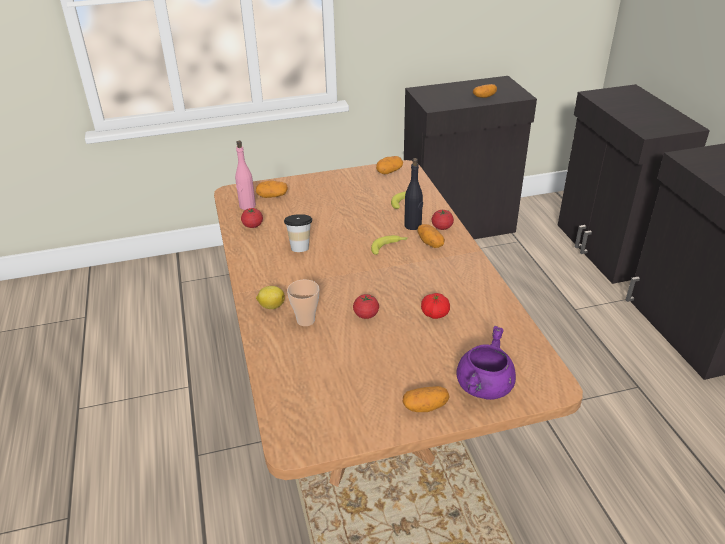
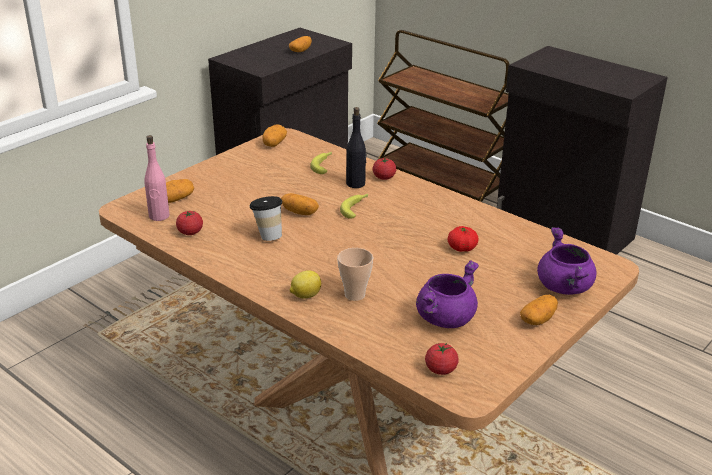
camera: 35 degrees left, 5 degrees down
(350, 370) = (445, 318): none -> purple cooking pot
(366, 314) = (404, 270): tomato -> tomato (440, 369)
(430, 243) = (390, 193): potato -> potato (300, 212)
(607, 249) = (441, 185): black cabinet -> brown cart

